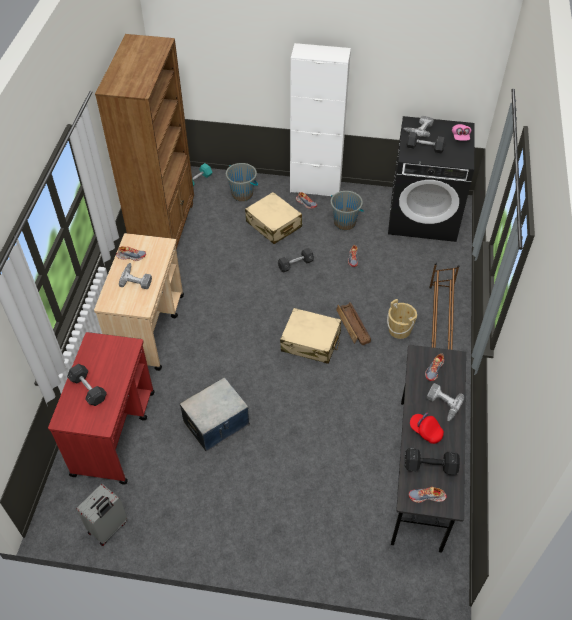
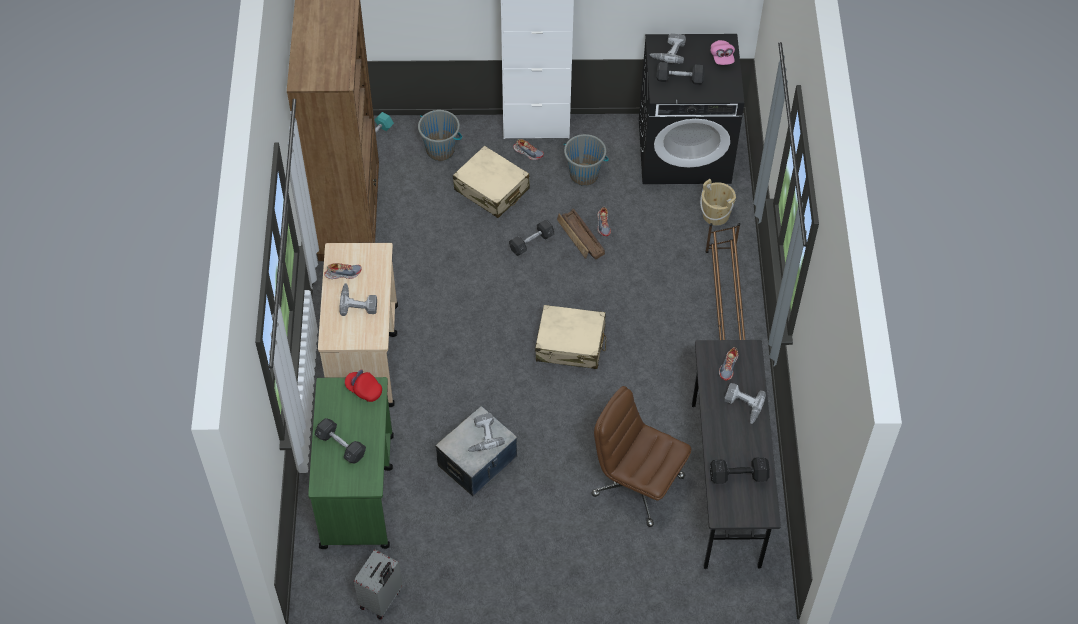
camera: 10 degrees left, 5 degrees up
(114, 432) = (358, 490): red cart -> green cart
(219, 401) = (481, 436): none -> power drill
(344, 462) = (636, 485): none -> brown office chair
(353, 327) = (619, 317): crate -> crate (581, 238)
(399, 330) = (676, 313): beige bucket -> beige bucket (715, 215)
(425, 431) = (728, 438): red cap -> red cap (364, 390)
(427, 497) = (739, 509): shoe -> none

